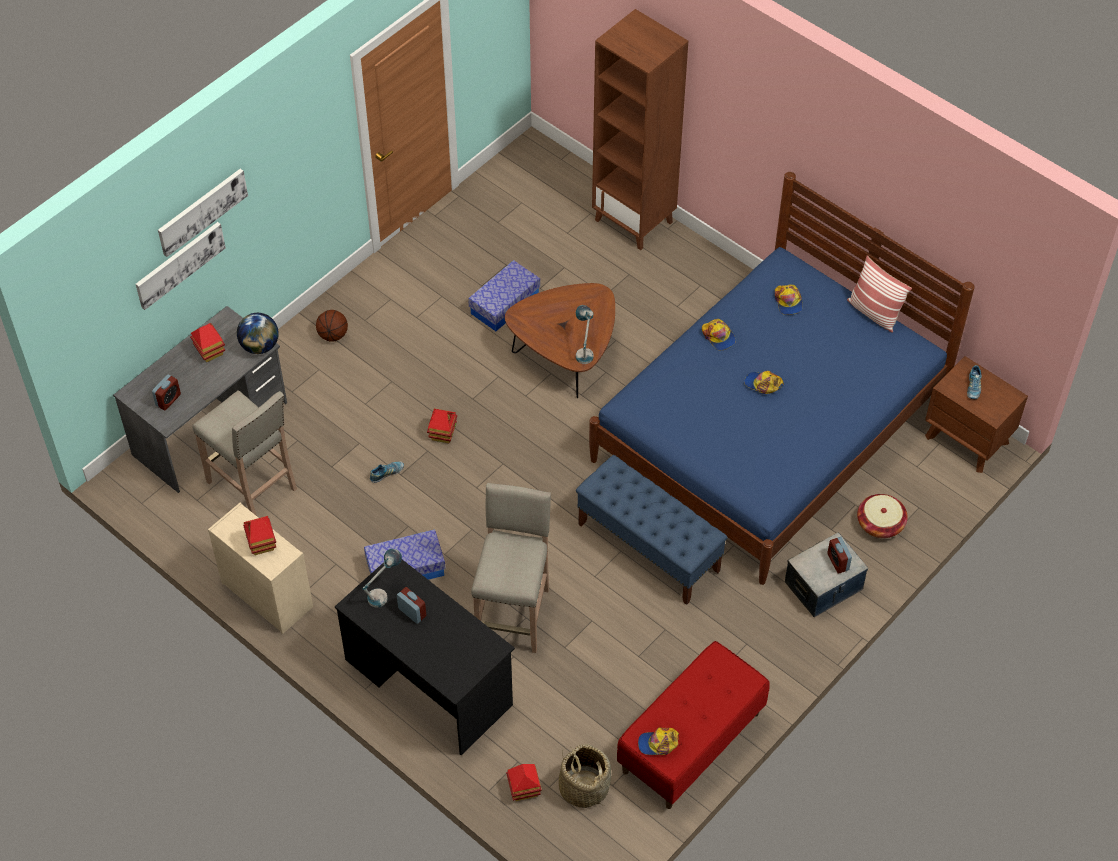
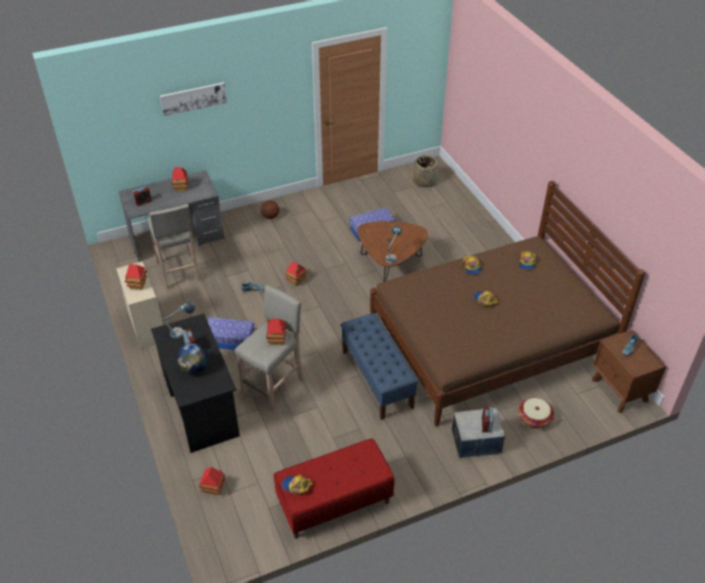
camera: 25 degrees right, 10 degrees down
(179, 264) = (174, 127): picture -> none
(260, 346) = (208, 192): globe -> globe (194, 368)
(522, 553) = (277, 339): none -> toy house
(584, 787) = (250, 502): basket -> basket (424, 181)
(634, 221) = (470, 213): brown bookcase -> none
(768, 431) = (489, 341): blue bed -> brown bed
(874, 312) = (580, 285): pillow -> none

